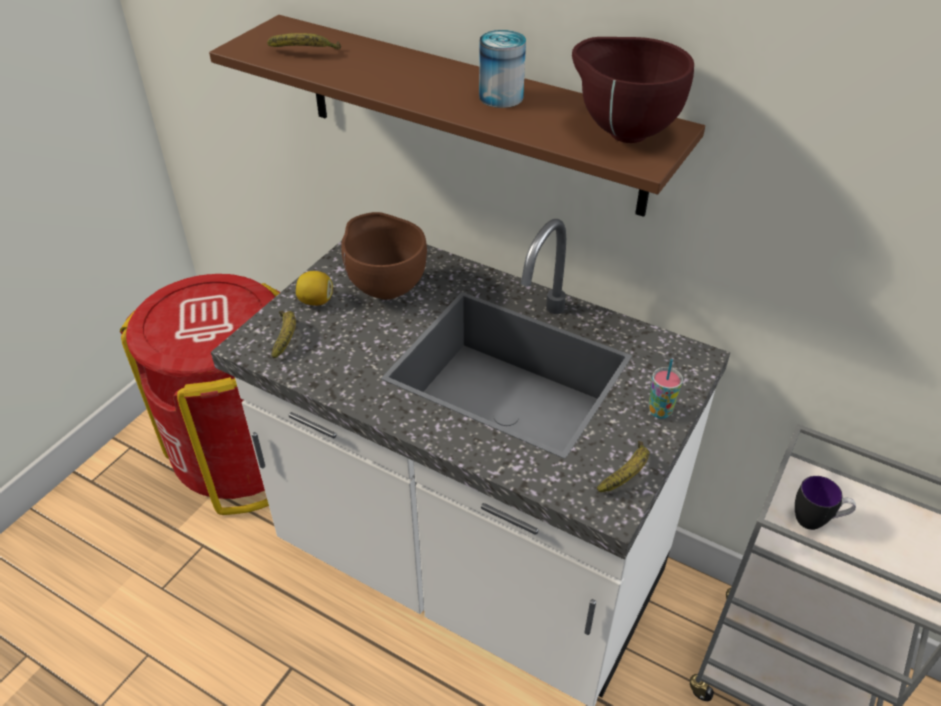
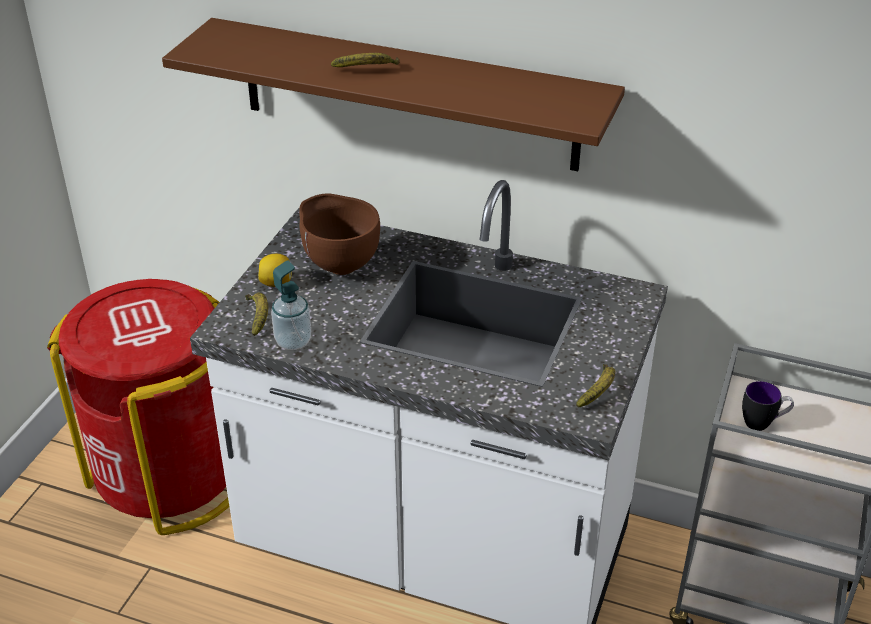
camera: 10 degrees left, 5 degrees down
(304, 52) = (253, 52): banana -> banana (367, 70)
(312, 369) = (293, 341): none -> soap dispenser
(501, 97) = (445, 77): can -> none
(622, 132) = (558, 98): brown bowl -> none
(660, 411) = (616, 340): cup -> none

